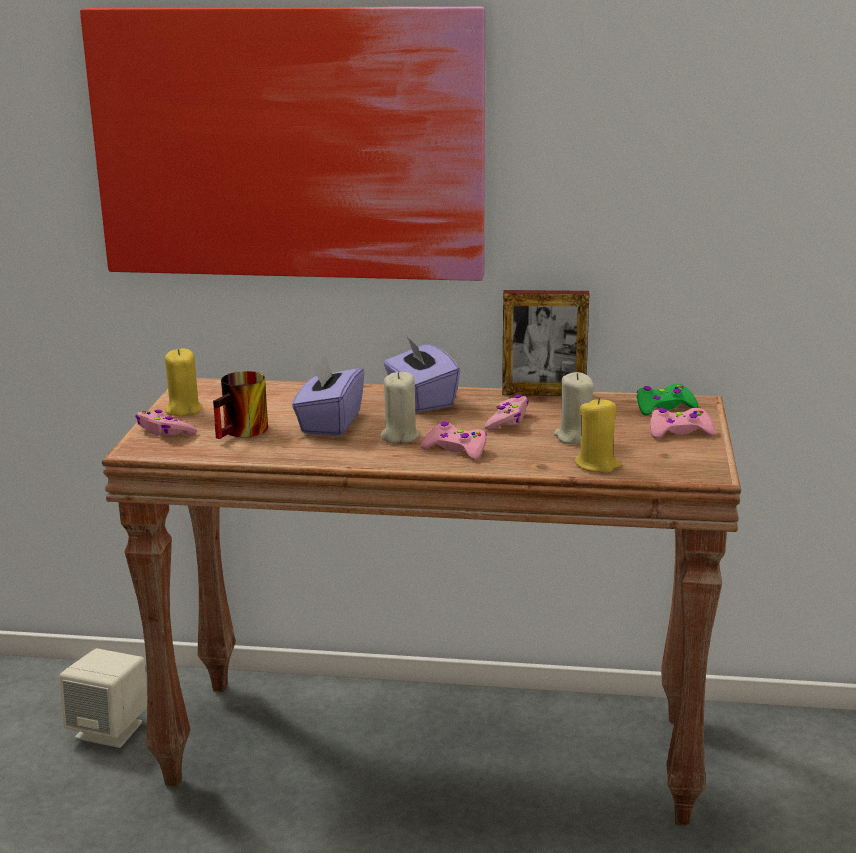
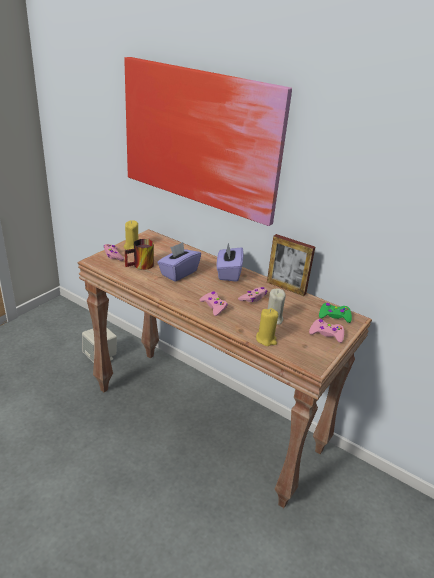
camera: 25 degrees right, 10 degrees up
(399, 436) = (198, 290): beige candle -> none

